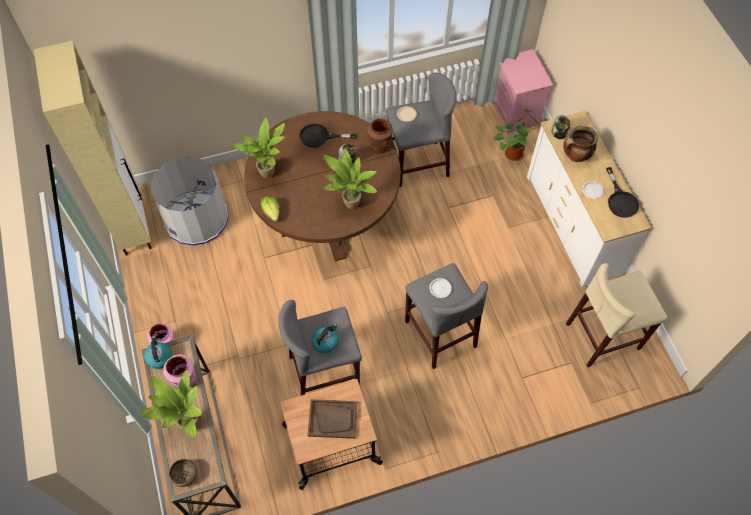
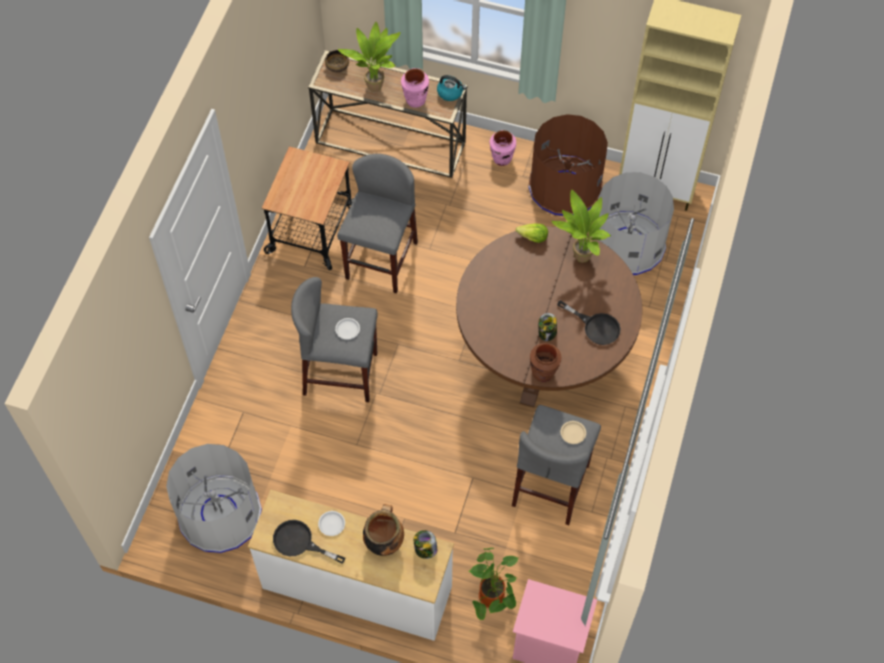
camera: 125 degrees right, 0 degrees up
(167, 286) = (565, 187): none -> brown trash can
(320, 137) = (596, 326): black frying pan -> black frying pan turned 90 degrees clockwise
(325, 341) = (371, 213): kettle -> none
(333, 419) = (303, 188): brown tray -> none
(350, 206) = (490, 304): potted plant -> none
(603, 336) = (220, 514): beige stool -> grey trash can

